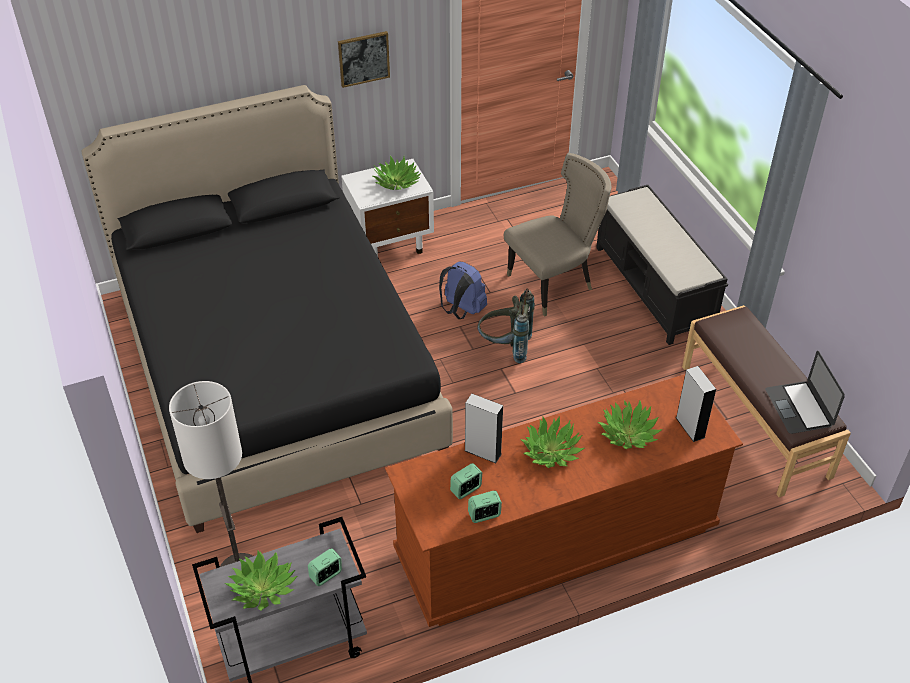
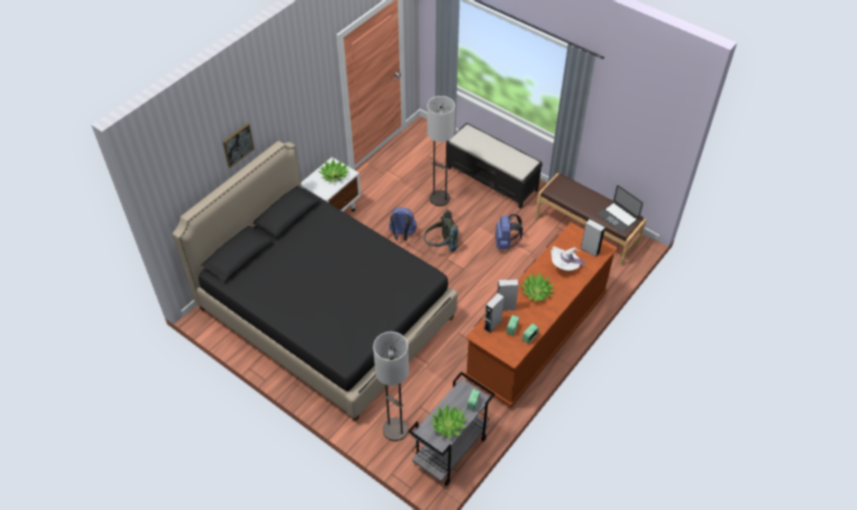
camera: 30 degrees left, 5 degrees up
(363, 58) = (302, 112): picture -> picture (238, 145)
(441, 469) = (492, 325): none -> grey speaker
(554, 284) = (440, 198): beige chair -> floor lamp
(608, 384) = (505, 243): none -> blue backpack
(628, 433) = (565, 266): potted plant -> white hat

